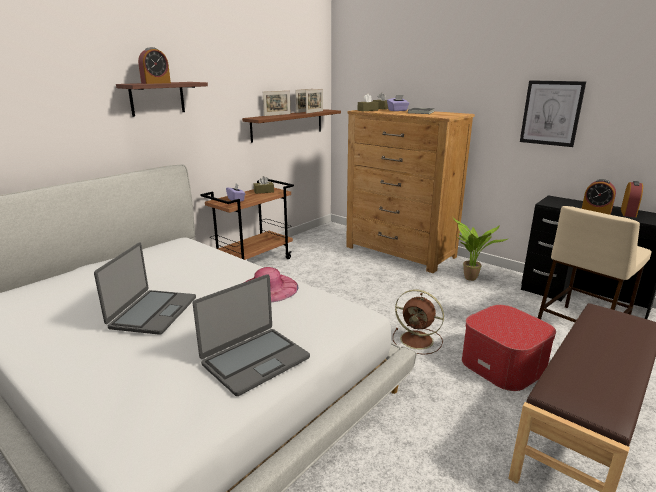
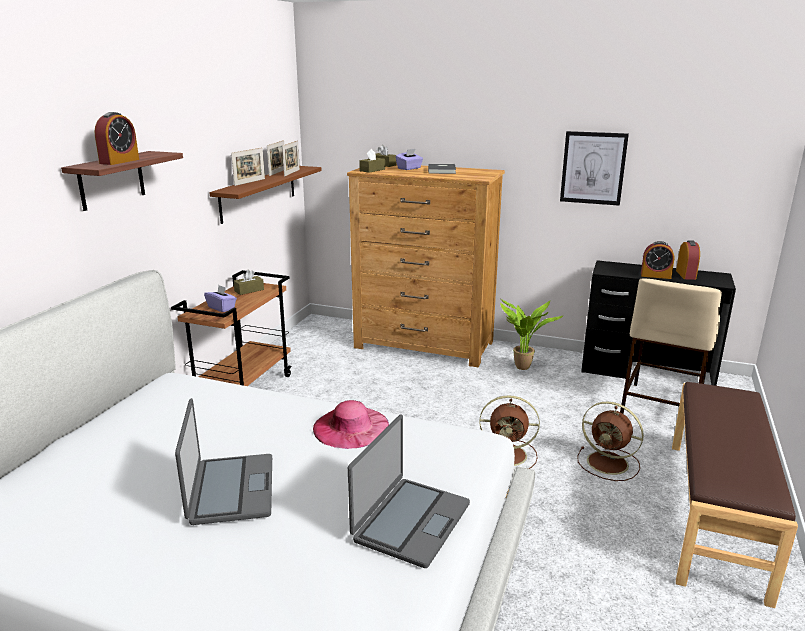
camera: 20 degrees left, 0 degrees up
(503, 364) = (609, 463): ottoman -> brown fan

